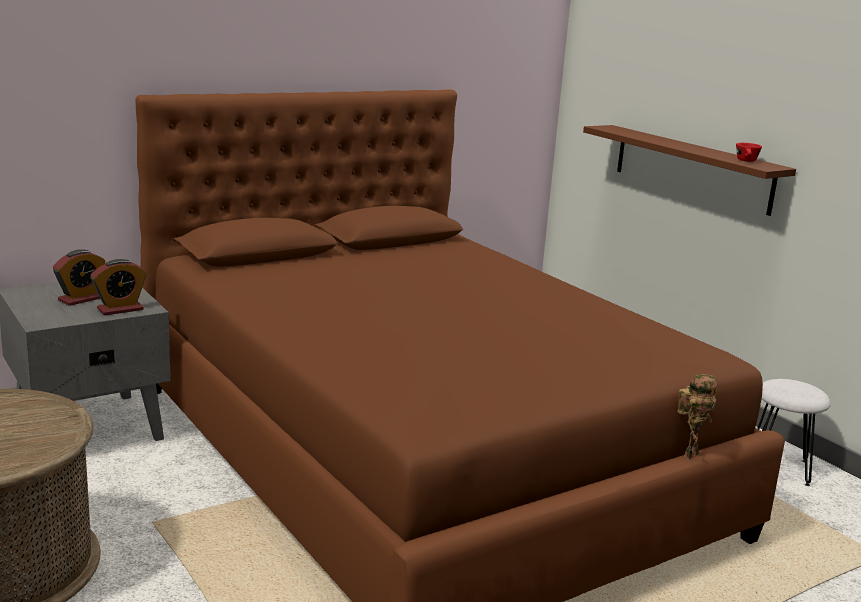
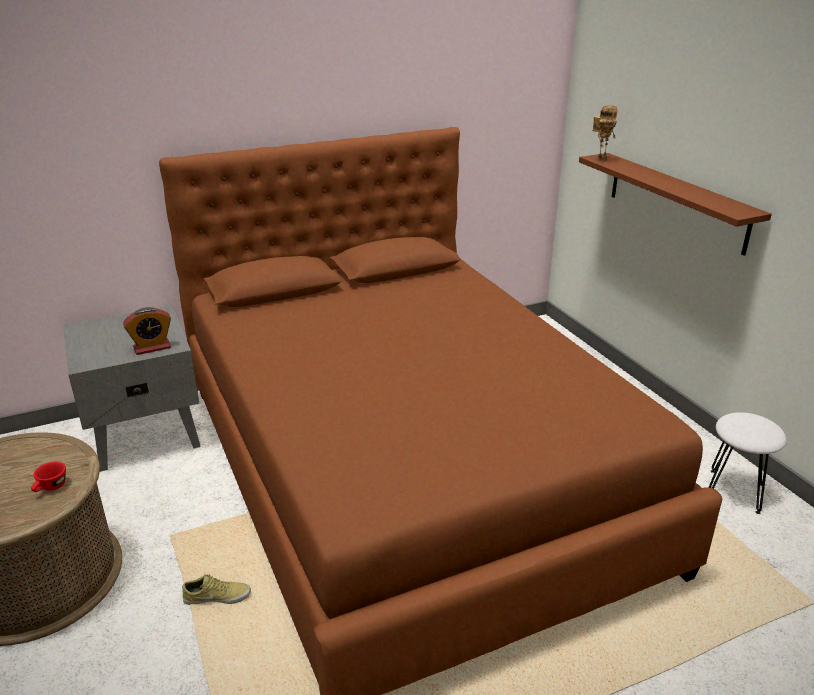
camera: 10 degrees right, 10 degrees up
(81, 299) = (125, 335): alarm clock -> none
(229, 576) = (217, 596): none -> beige shoe
(689, 454) = (620, 519): toy robot -> toy robot (601, 160)
(747, 161) = (723, 204): red cup -> red cup (50, 488)

